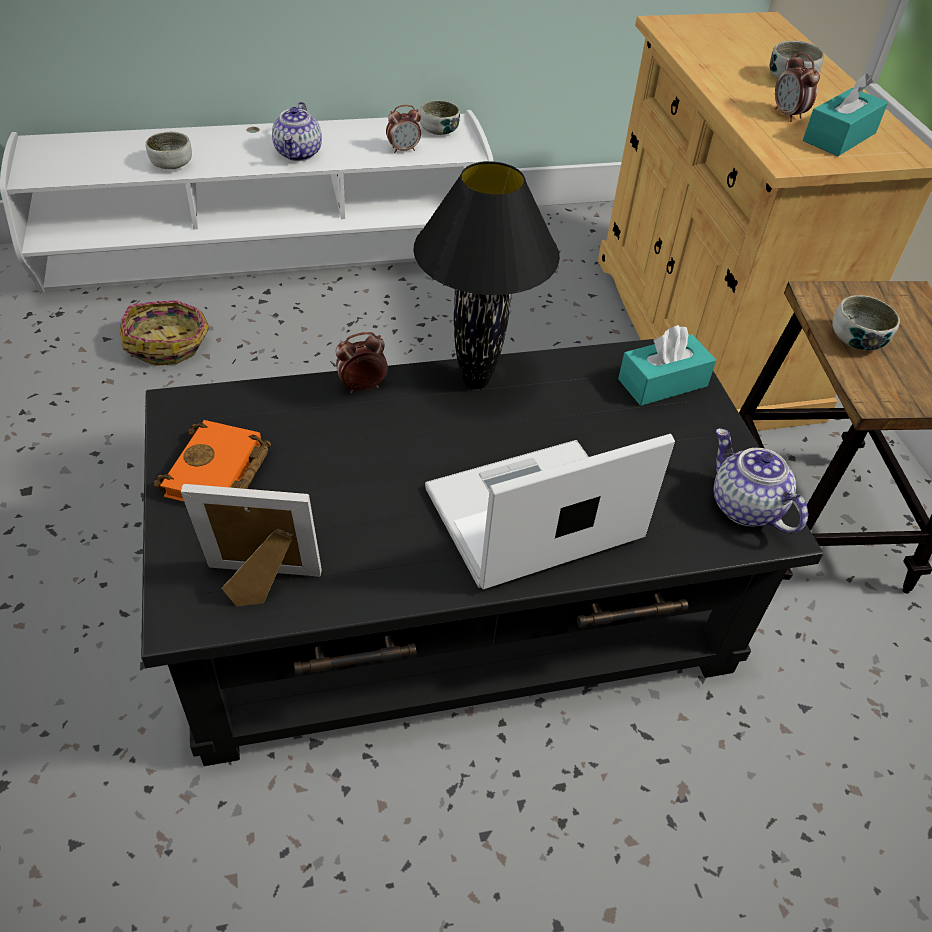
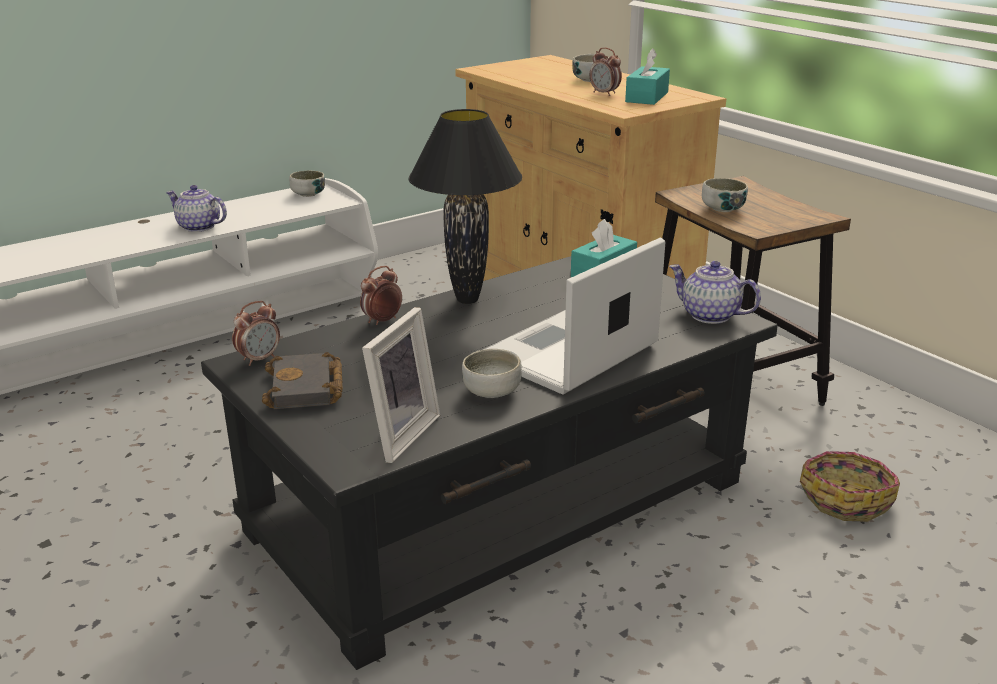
camera: 20 degrees left, 20 degrees down
(168, 343) = (118, 411): basket -> basket (846, 498)
(172, 165) = (86, 253): bowl -> bowl (491, 391)
(217, 474) = (307, 389): orange book -> black book
(261, 586) = (397, 434): picture frame -> picture frame turned 135 degrees clockwise
(299, 153) = (198, 227): teapot -> teapot turned 135 degrees clockwise
(403, 150) = (287, 209): alarm clock -> alarm clock (259, 359)

